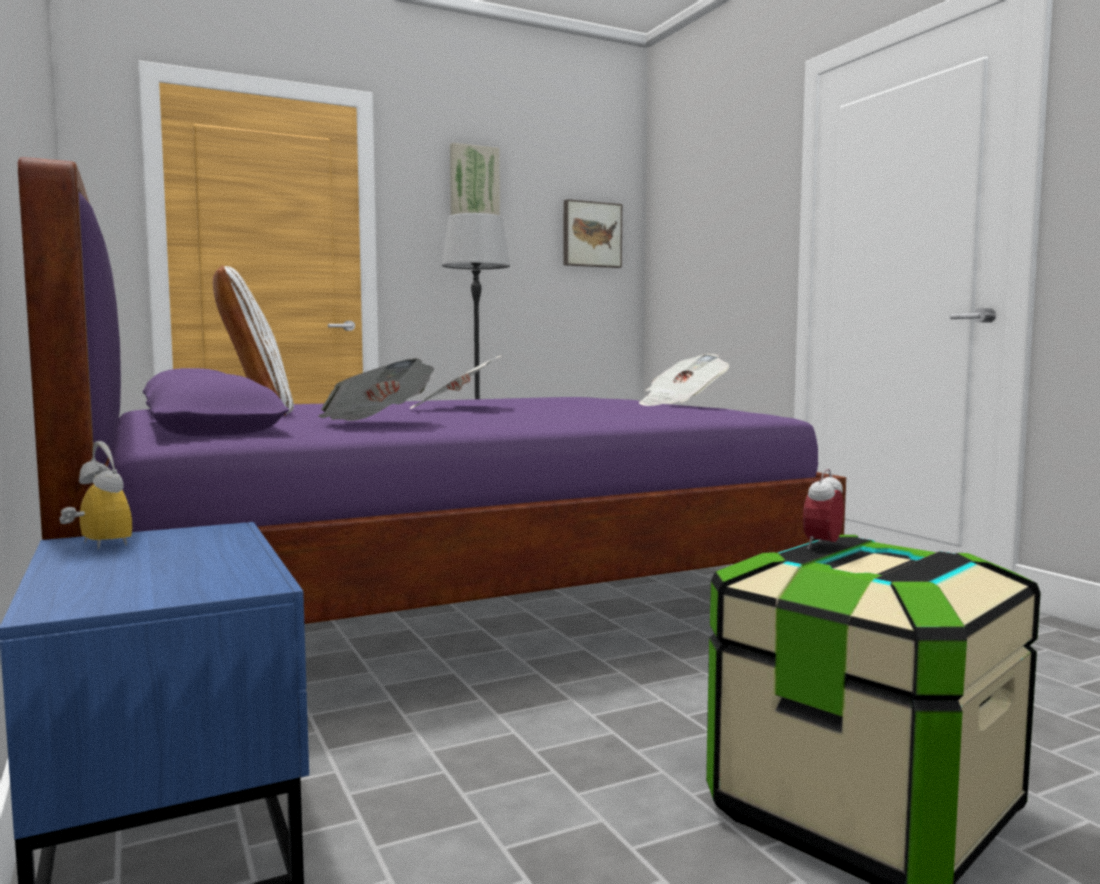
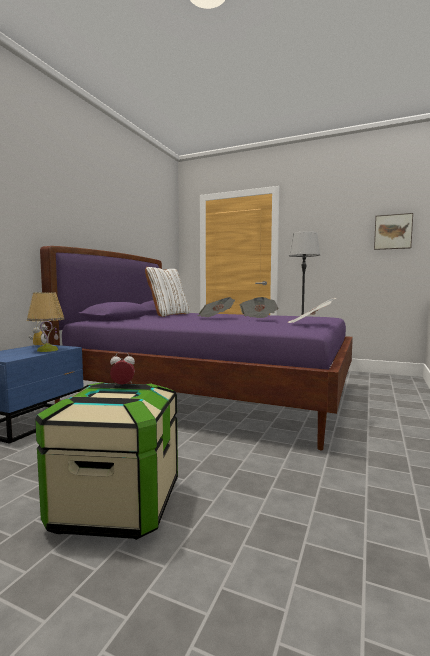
camera: 50 degrees right, 0 degrees up
(209, 545) = (47, 350): none -> table lamp
(377, 424) = (151, 321): newspaper -> newspaper (258, 319)
(473, 184) = (324, 216): picture -> none

